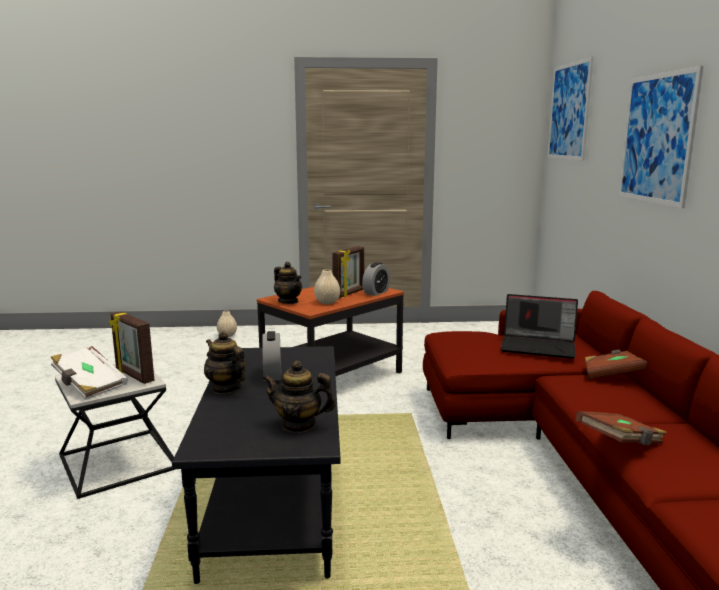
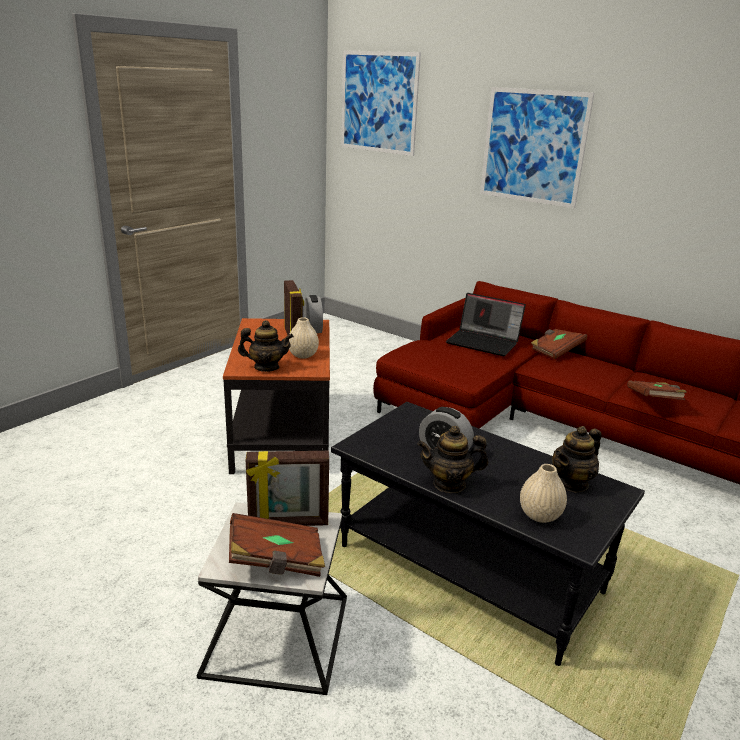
camera: 50 degrees left, 10 degrees up
(89, 385) = (276, 561): white book -> brown book
(227, 335) = (57, 435): beige vase -> beige vase (540, 515)
(539, 346) = (484, 342): laptop -> laptop turned 60 degrees clockwise

